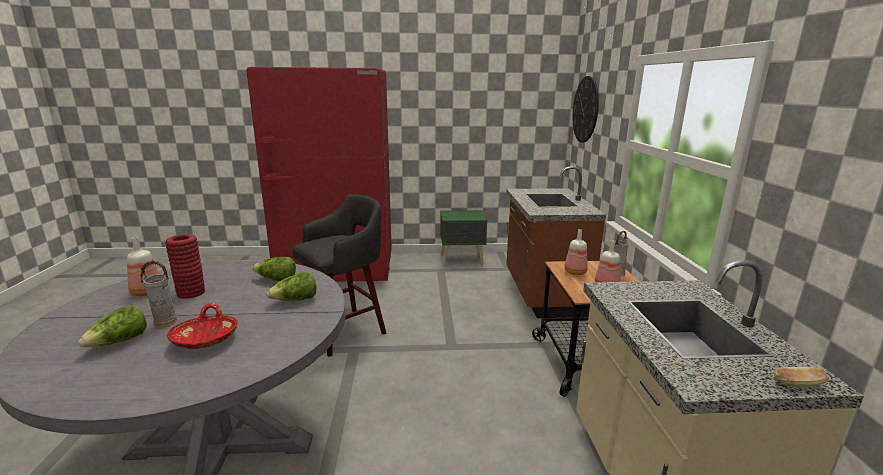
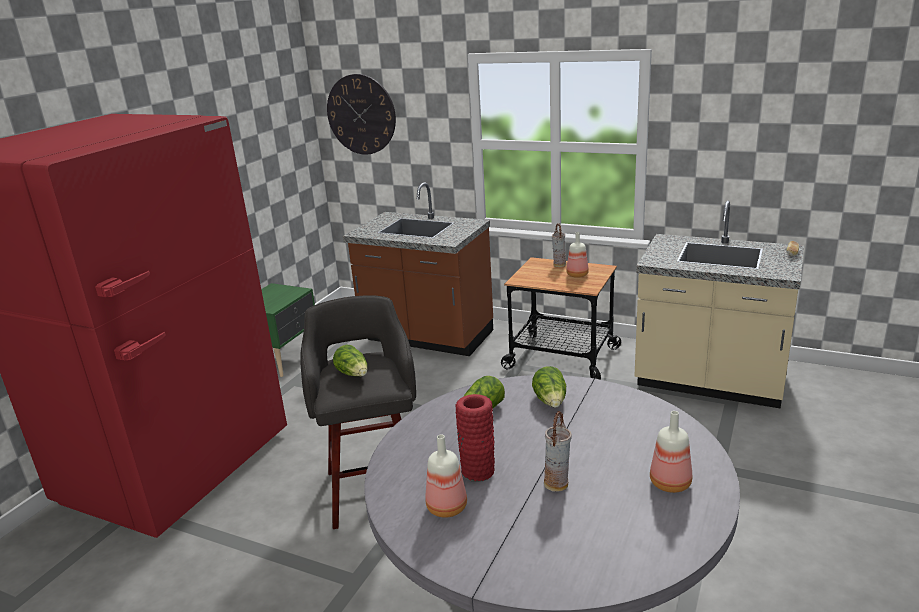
camera: 60 degrees left, 5 degrees up
(119, 342) = (589, 513): lettuce -> lettuce (353, 374)
(206, 339) = (614, 455): red bowl -> none
(576, 272) = (541, 278): bottle -> bottle (671, 483)

